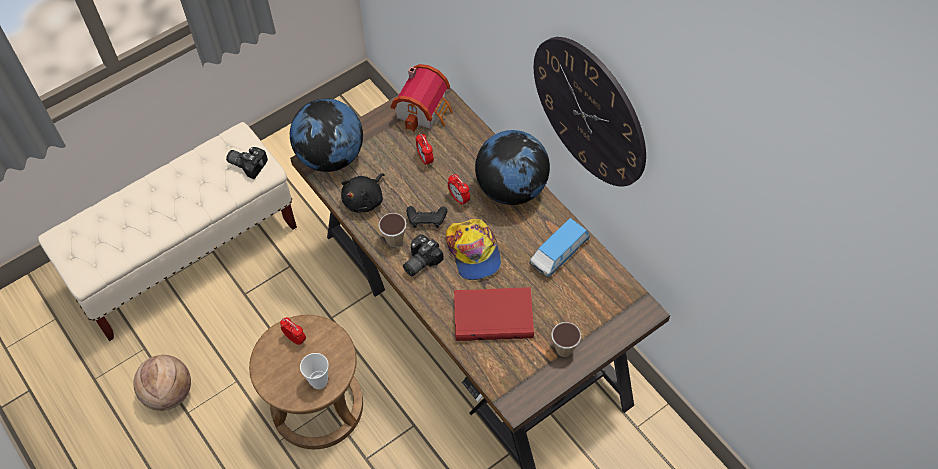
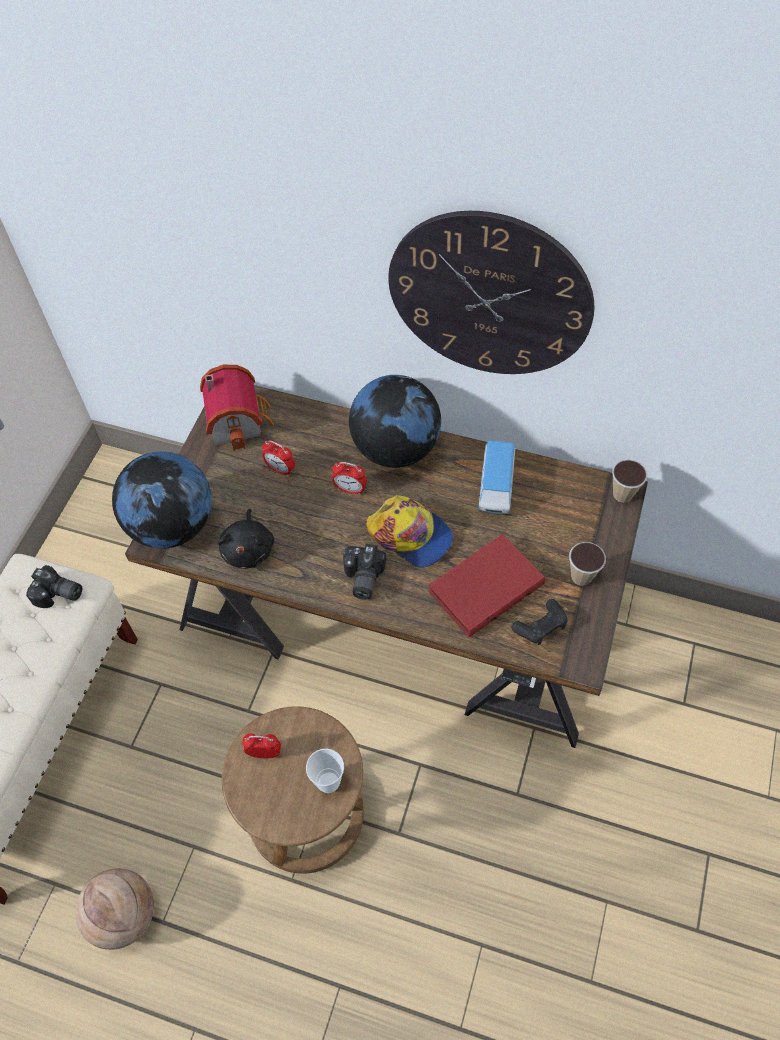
camera: 35 degrees left, 0 degrees up
(248, 163) = (58, 595): camera -> camera turned 150 degrees counterclockwise
(394, 240) = (316, 572): cup -> cup (622, 494)
(426, 219) = (333, 530): black game controller -> black game controller (540, 626)

